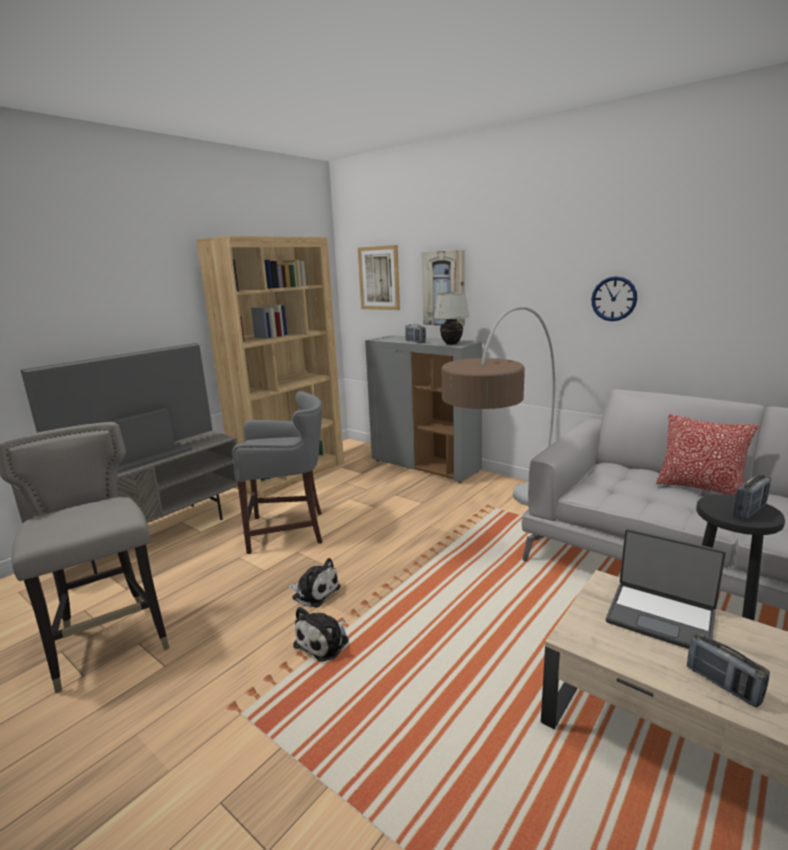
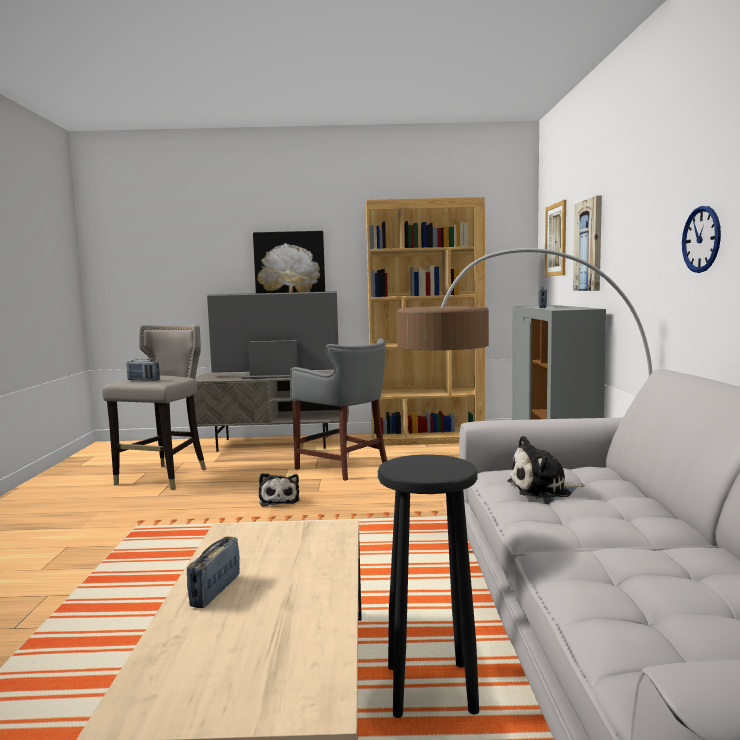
camera: 50 degrees right, 10 degrees down
(112, 316) = (289, 267): none -> picture
(324, 642) = (227, 522): plush toy -> plush toy (543, 489)
(451, 344) = (560, 309): white table lamp -> none
(660, 617) = (303, 554): laptop -> none
(700, 488) = (639, 513): pillow -> none
(749, 511) = (427, 469): radio -> radio (143, 380)

